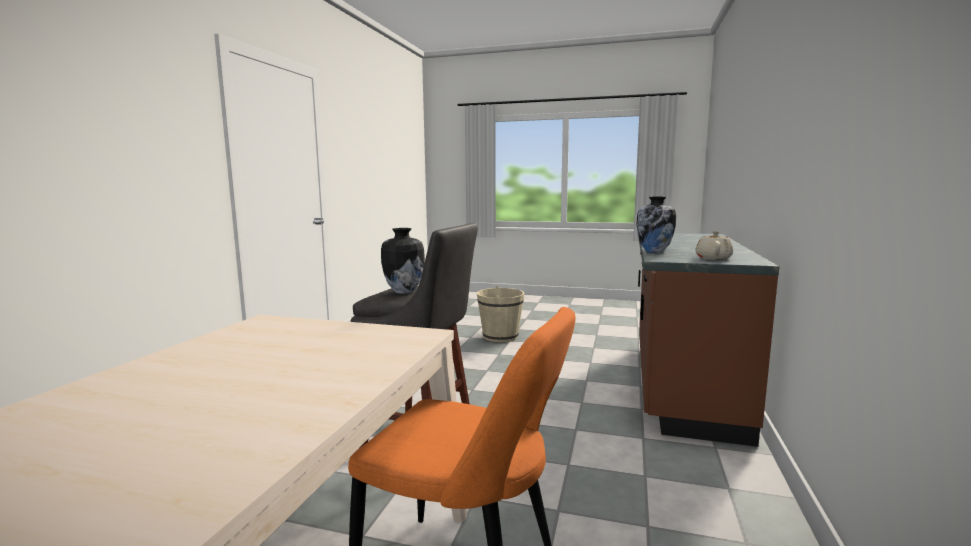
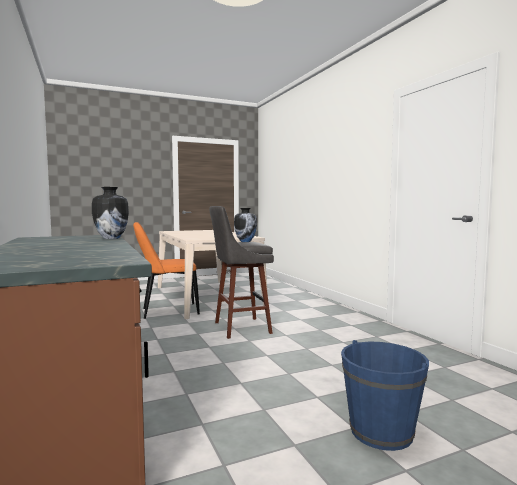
camera: 140 degrees right, 5 degrees down
(500, 336) = (381, 432): beige bucket -> blue bucket
(713, 258) = (61, 237): beige teapot -> none

